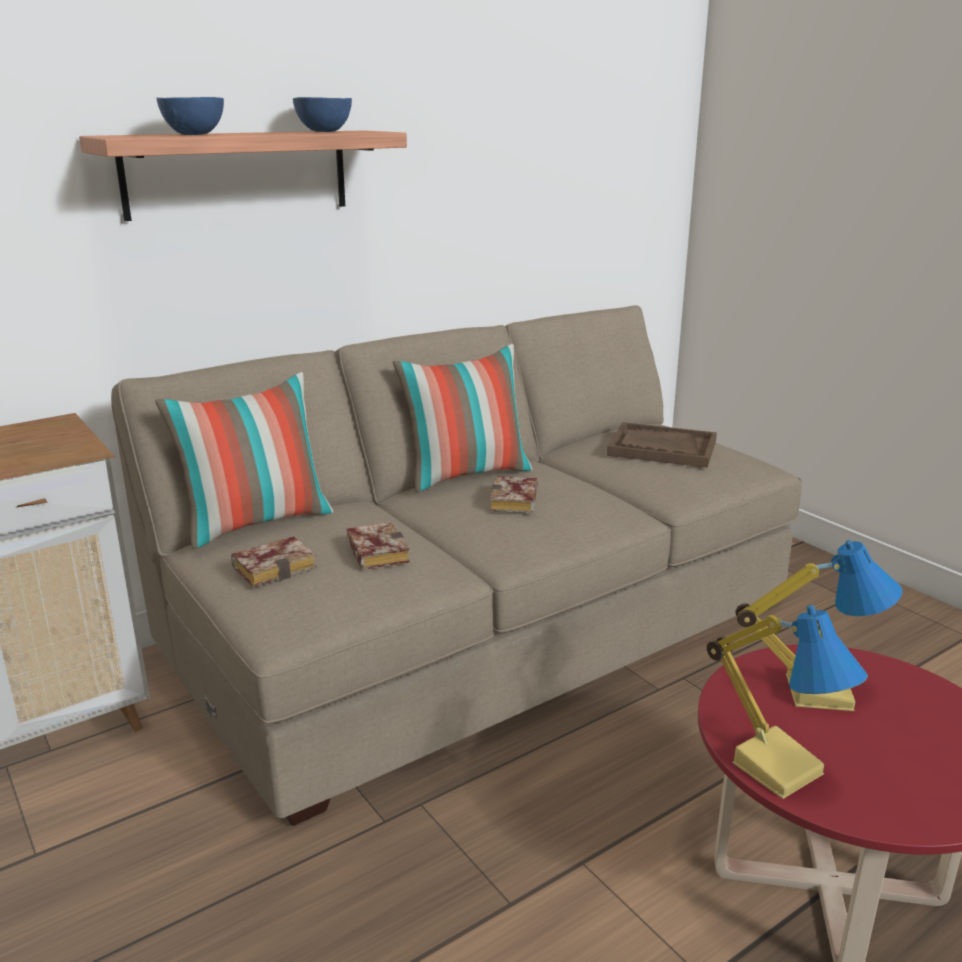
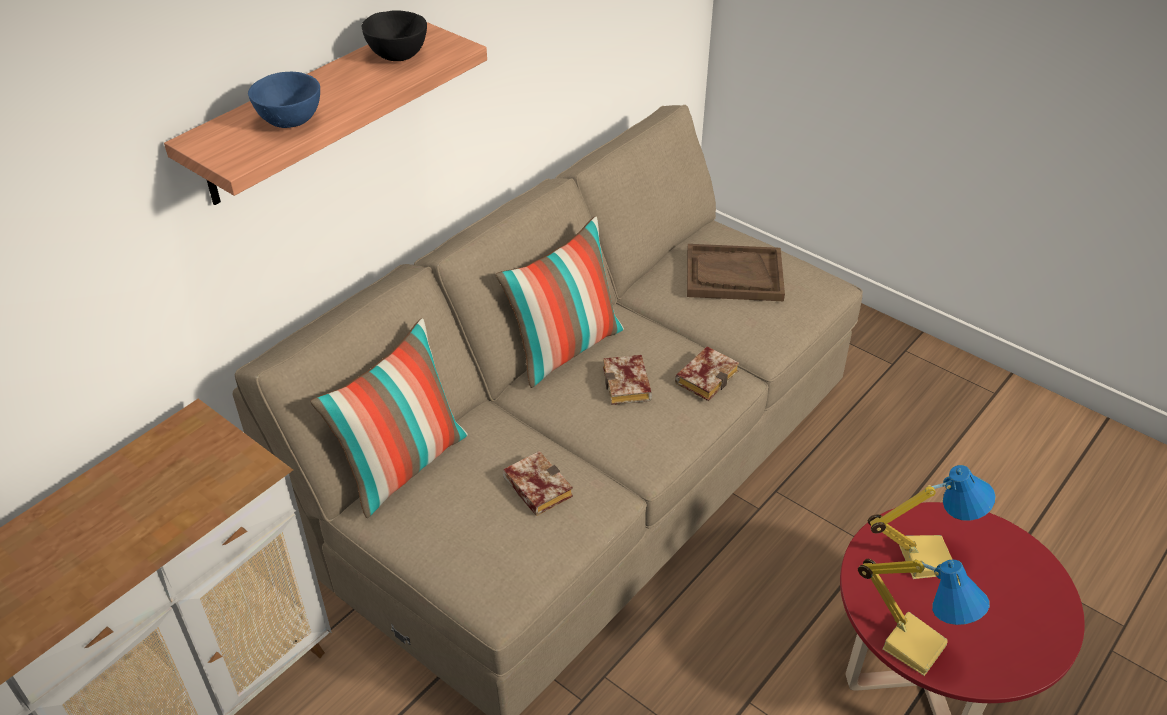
camera: 15 degrees left, 20 degrees up
(276, 567) = (457, 526): book -> book (706, 376)
(323, 131) = (397, 56): blue bowl -> black bowl

